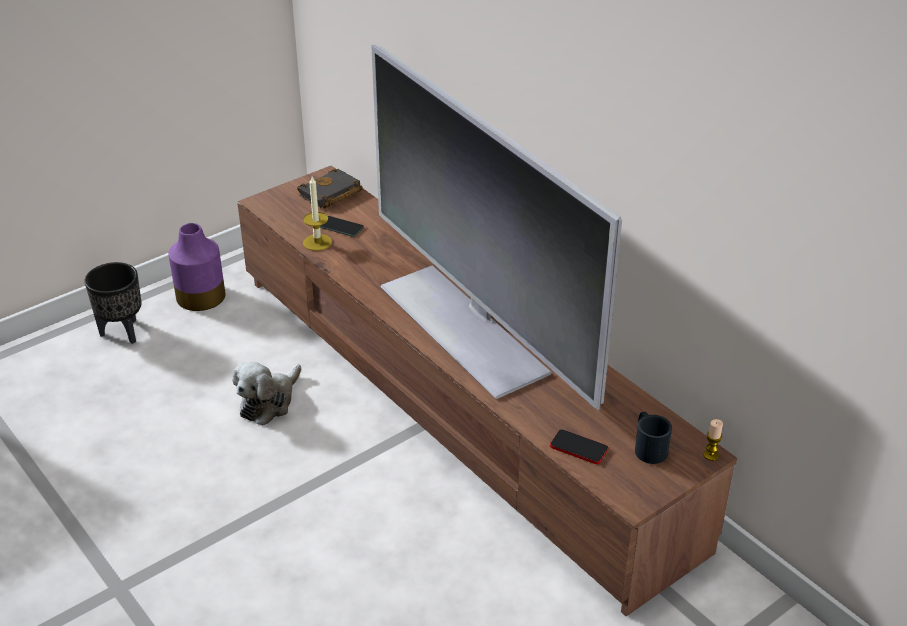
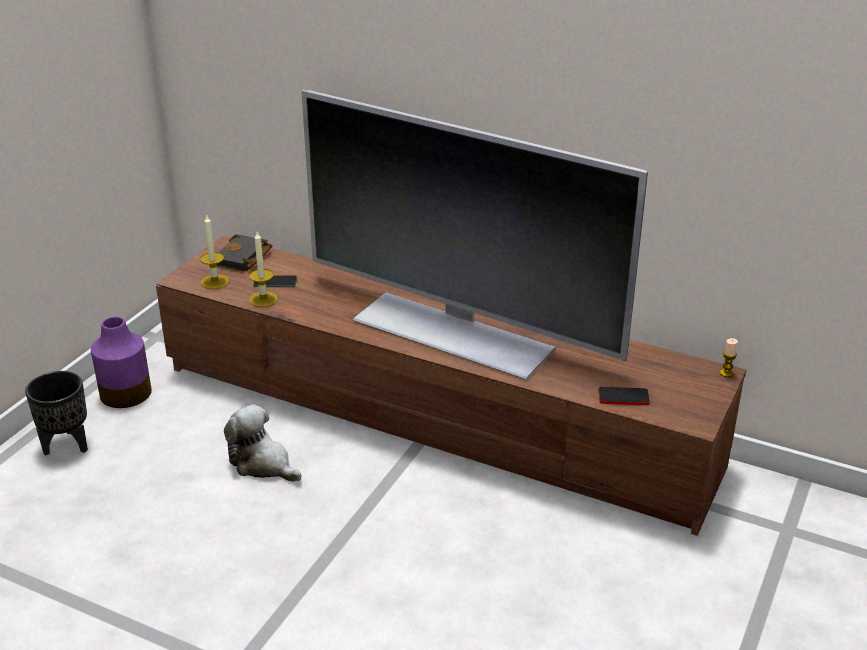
camera: 25 degrees left, 5 degrees down
(269, 402) = (263, 464): plush toy -> plush toy turned 120 degrees clockwise
(288, 212) = (214, 282): none -> candle
(648, 447) = (675, 381): black mug -> none

